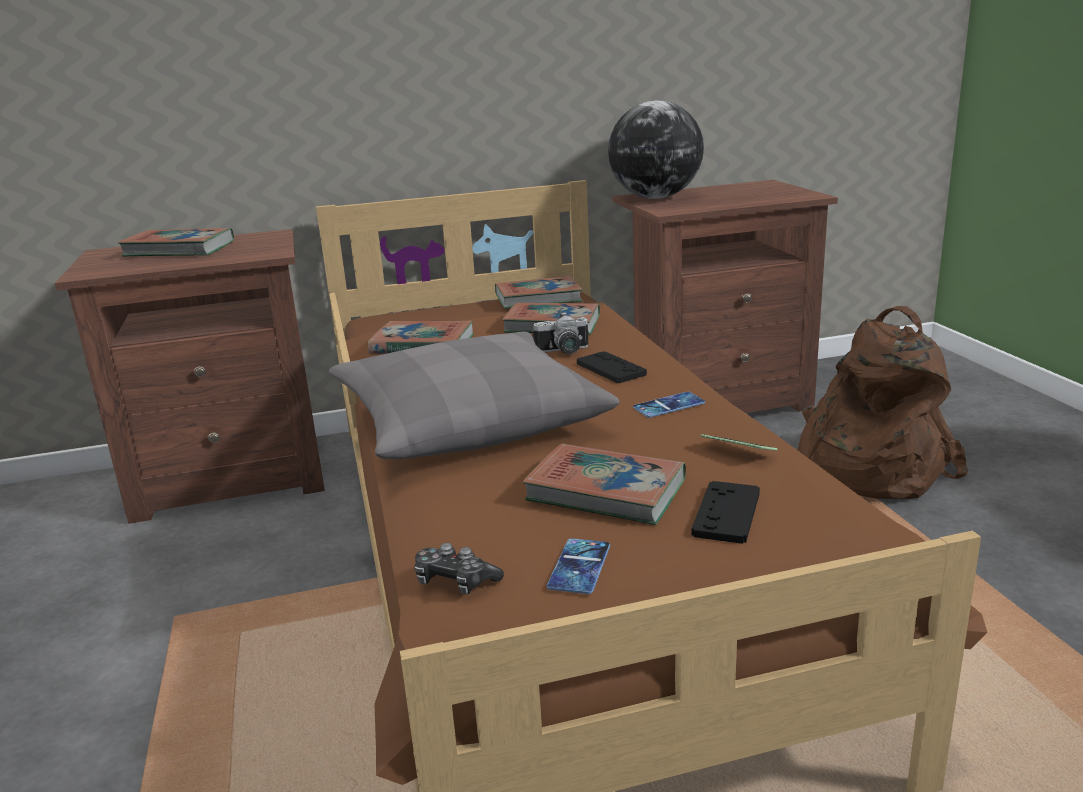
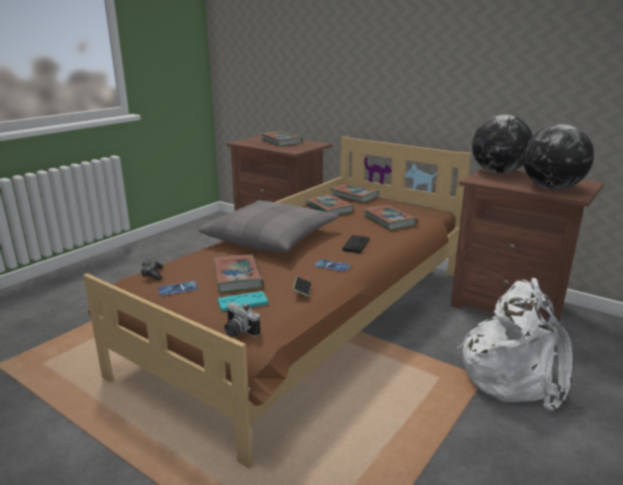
camera: 50 degrees right, 0 degrees up
(538, 298) = (417, 208): book -> book (354, 196)
(563, 352) = (361, 231): camera -> camera (237, 332)
(726, 513) = (242, 302): black game controller -> turquoise game controller
(762, 195) = (552, 188): none -> globe
(867, 467) = (513, 374): brown backpack -> white backpack

